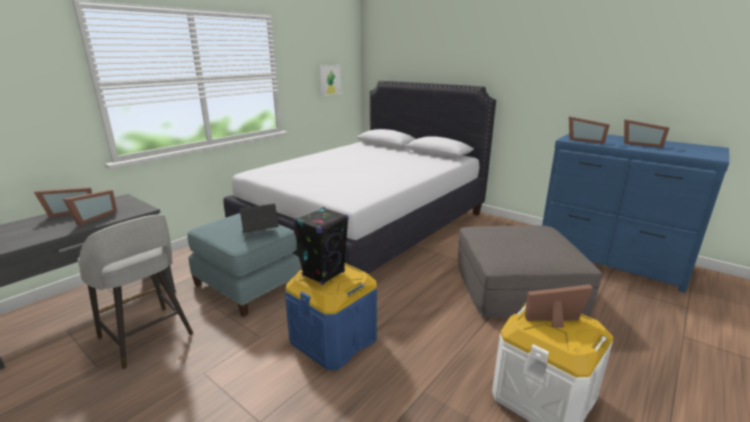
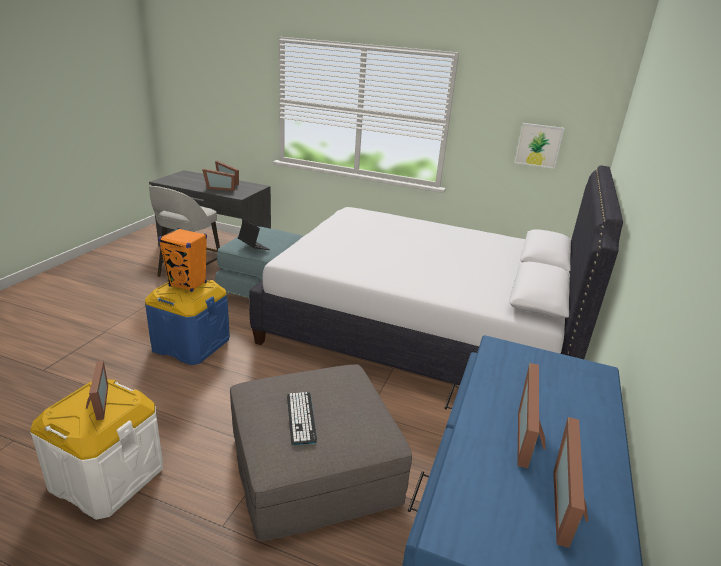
camera: 70 degrees right, 5 degrees up
(324, 274) = (188, 284): black speaker -> orange speaker
(535, 246) = (301, 417): none -> keyboard
(585, 140) = (507, 366): picture frame -> picture frame (570, 505)

